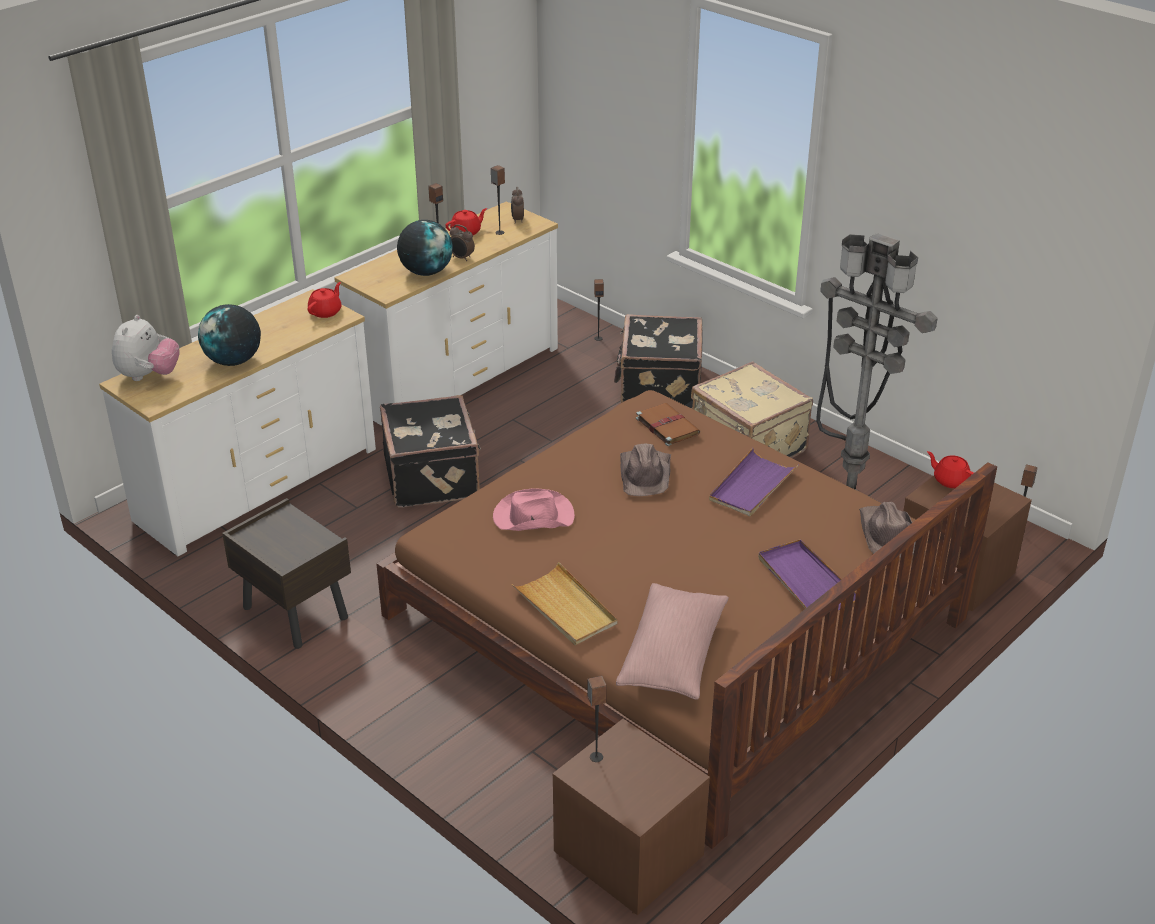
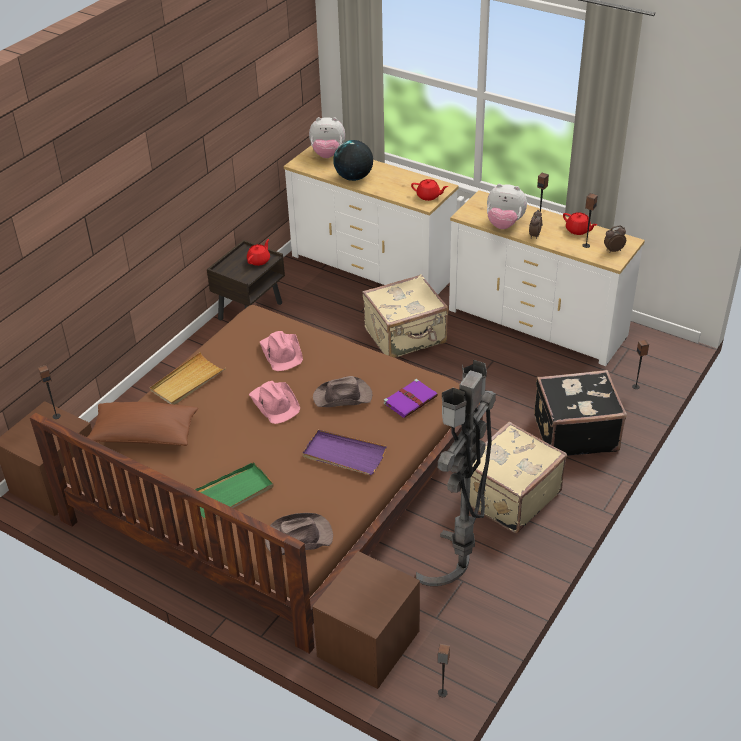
camera: 80 degrees right, 5 degrees up
(426, 272) = (504, 224): globe -> plush toy
(433, 477) = (406, 336): black suitcase -> beige suitcase
(639, 530) = (275, 403): none -> pink hat
(666, 426) = (411, 400): brown book -> purple book
(673, 656) = (144, 435): pink pillow -> brown pillow
(805, 581) = (231, 493): purple tray -> green tray
(950, 480) = (390, 580): red teapot -> red teapot (259, 260)

